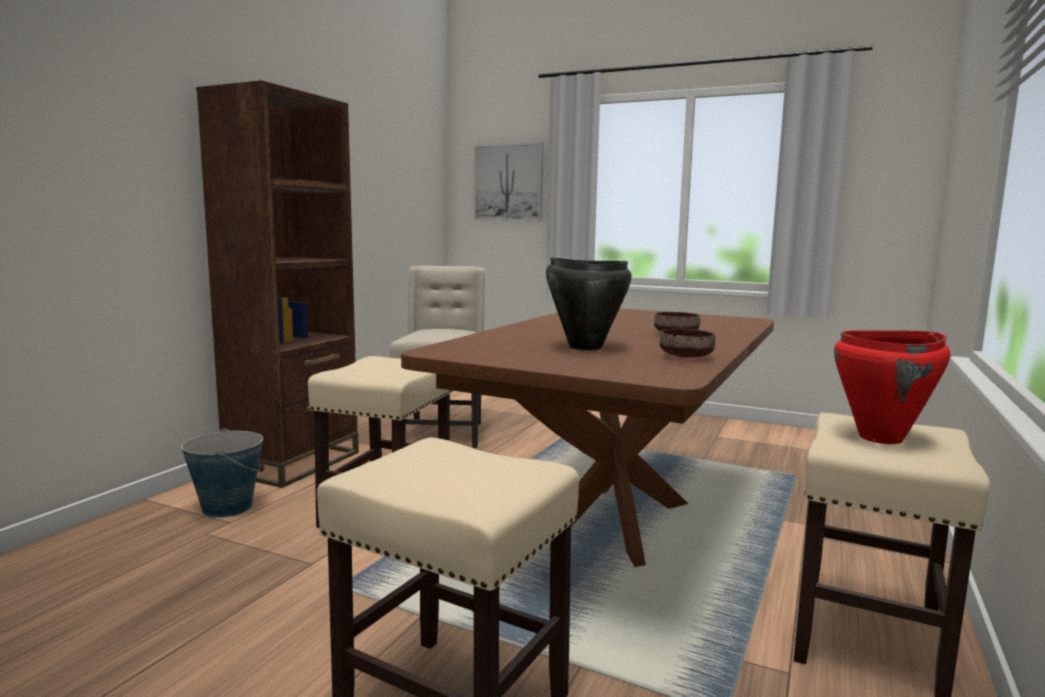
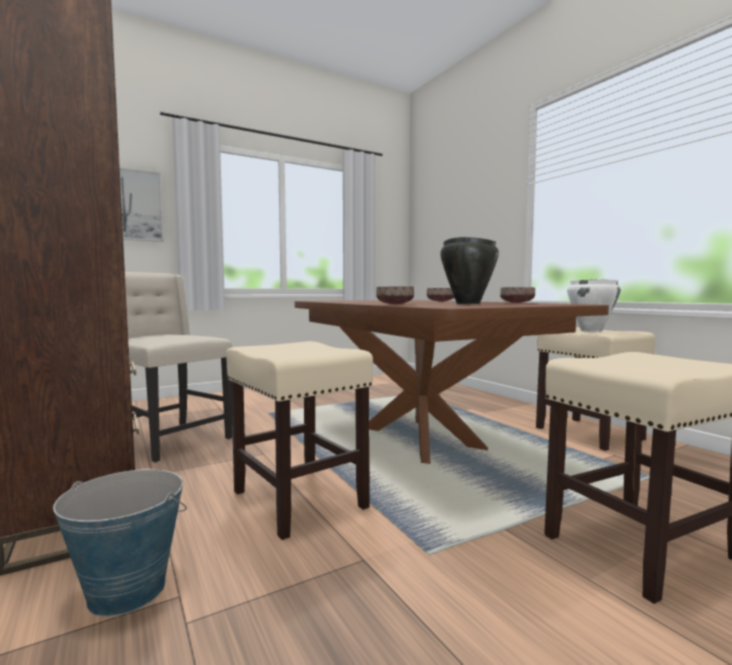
camera: 55 degrees left, 5 degrees down
(497, 335) = (394, 304): none -> brown bowl
(881, 438) = (591, 331): red cooking pot -> white cooking pot

